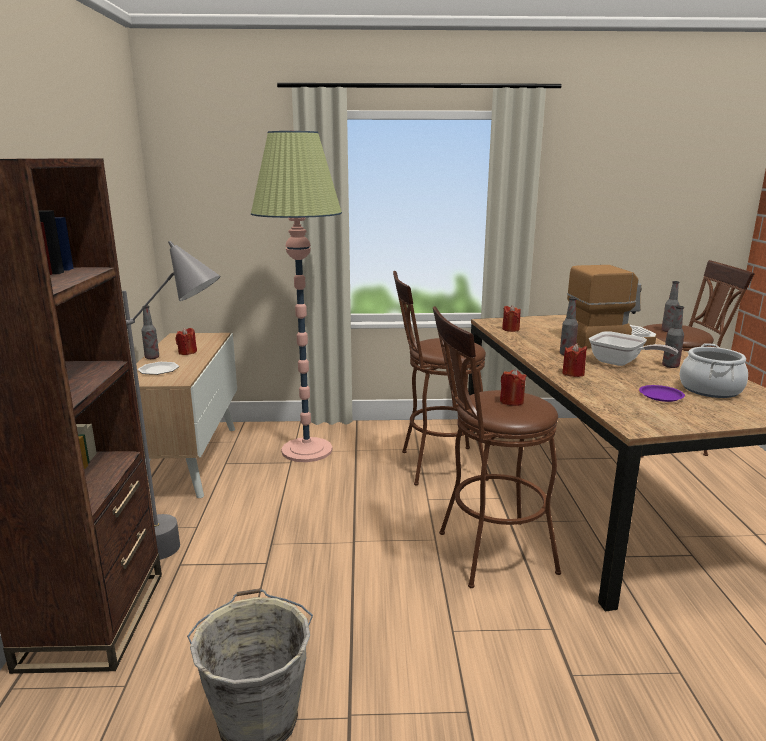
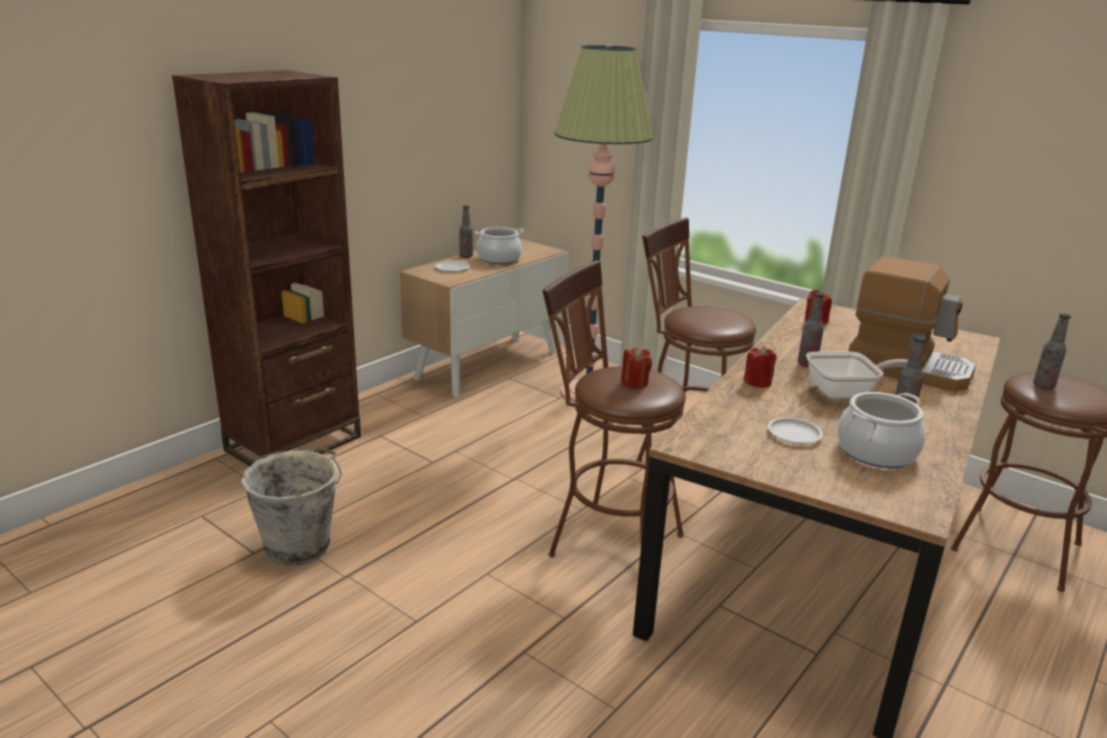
camera: 40 degrees right, 5 degrees up
(187, 352) = (498, 259): red candle -> cooking pot
(190, 552) = (396, 431): grey floor lamp -> none
(620, 363) = (846, 392): frying pan -> frying pan turned 90 degrees counterclockwise
(661, 396) = (794, 434): purple plate -> white plate

